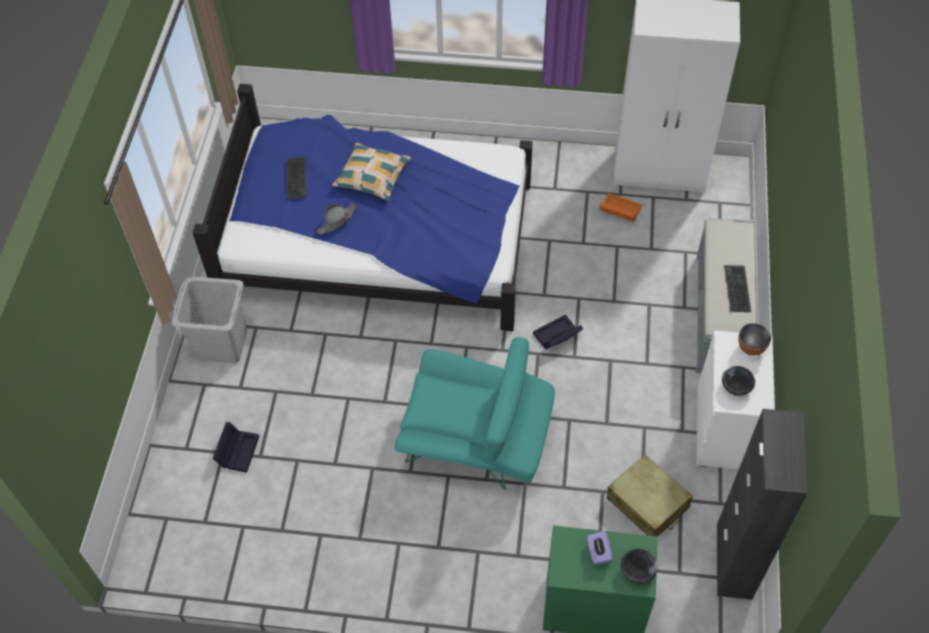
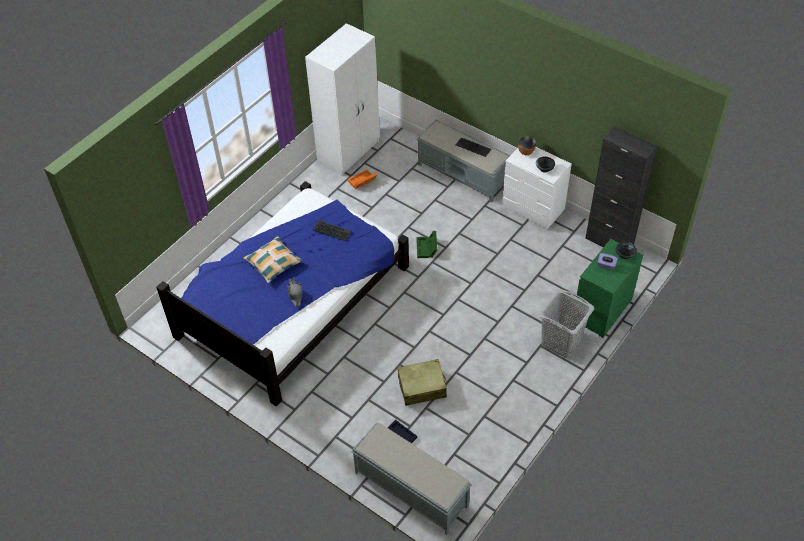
camera: 60 degrees left, 5 degrees down
(167, 501) = (410, 489): none -> grey bench
(222, 344) = (311, 415): grey laundry basket -> grey laundry basket (561, 341)
(295, 178) = (243, 301): keyboard -> keyboard (332, 231)
(476, 440) = (470, 315): turquoise armchair -> none
(556, 336) = (426, 248): black storage box -> green storage box
(647, 503) = (556, 260): beige suitcase -> beige suitcase (422, 387)

